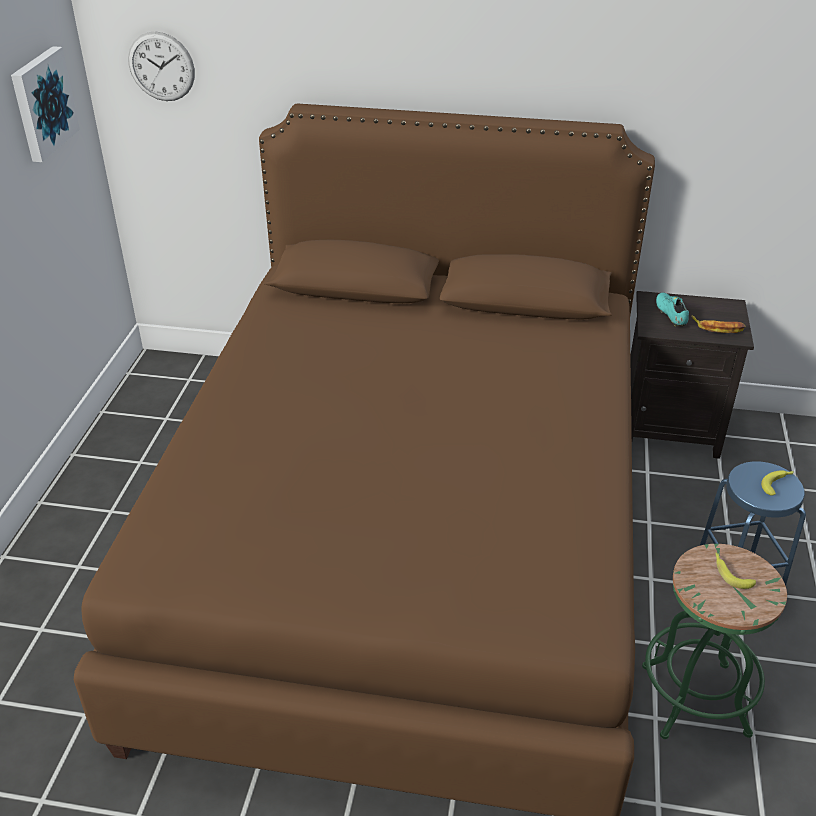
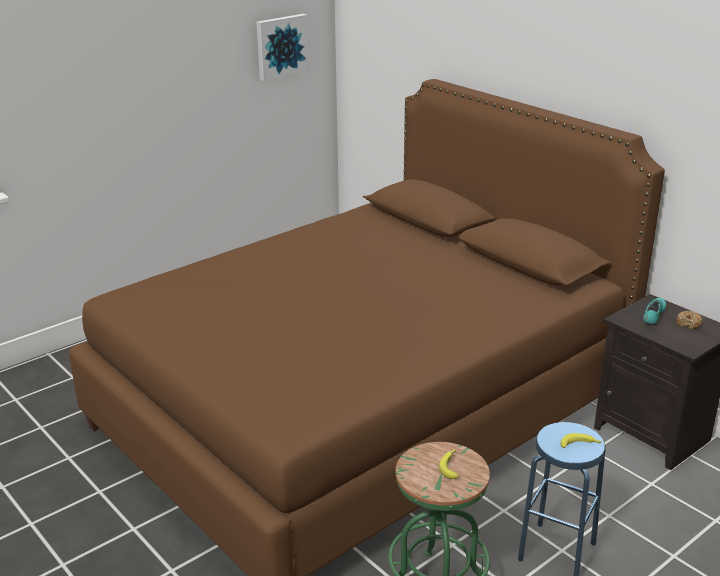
camera: 40 degrees right, 10 degrees down
(161, 66) = (370, 40): wall clock -> none
(704, 310) = (688, 323): none -> donut
(718, 328) = (681, 337): banana -> none

